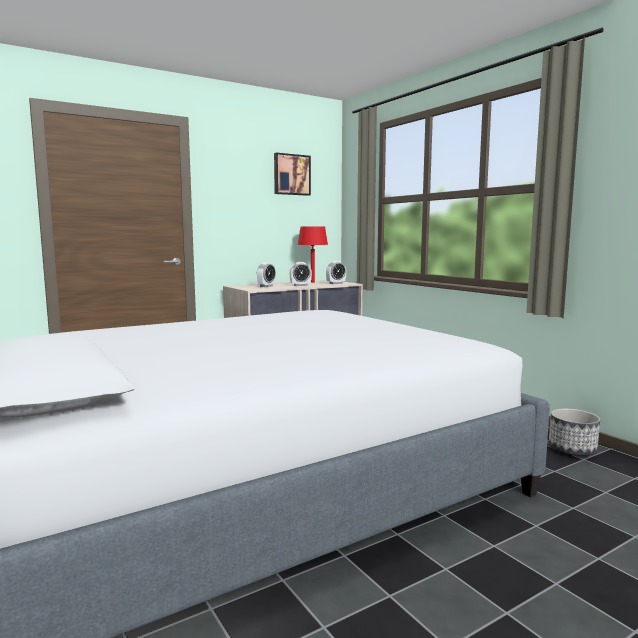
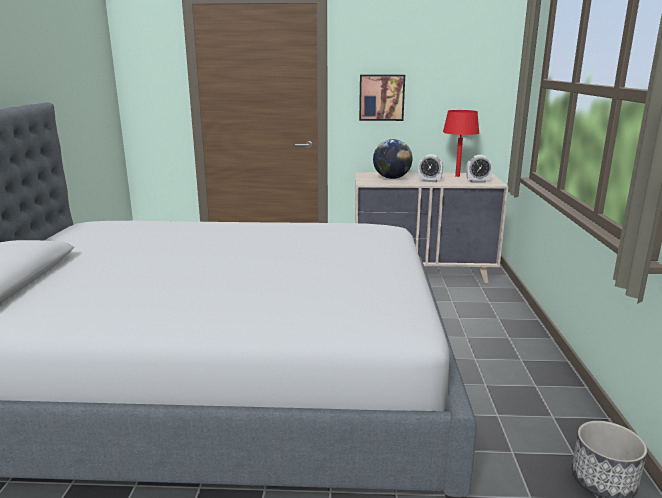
camera: 35 degrees right, 10 degrees up
(266, 286) = (392, 178): alarm clock -> globe
(291, 174) = (449, 47): picture -> picture (381, 97)

